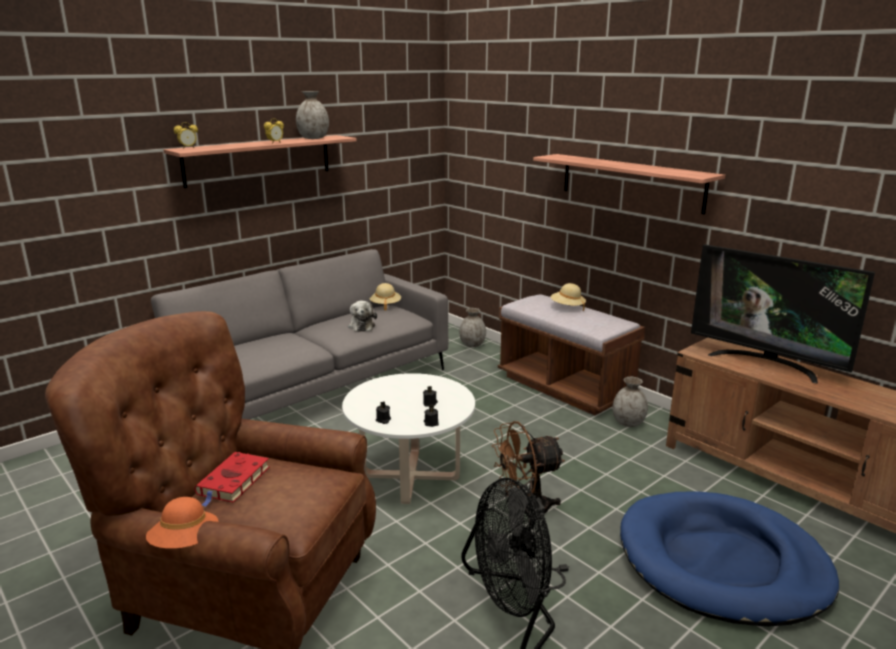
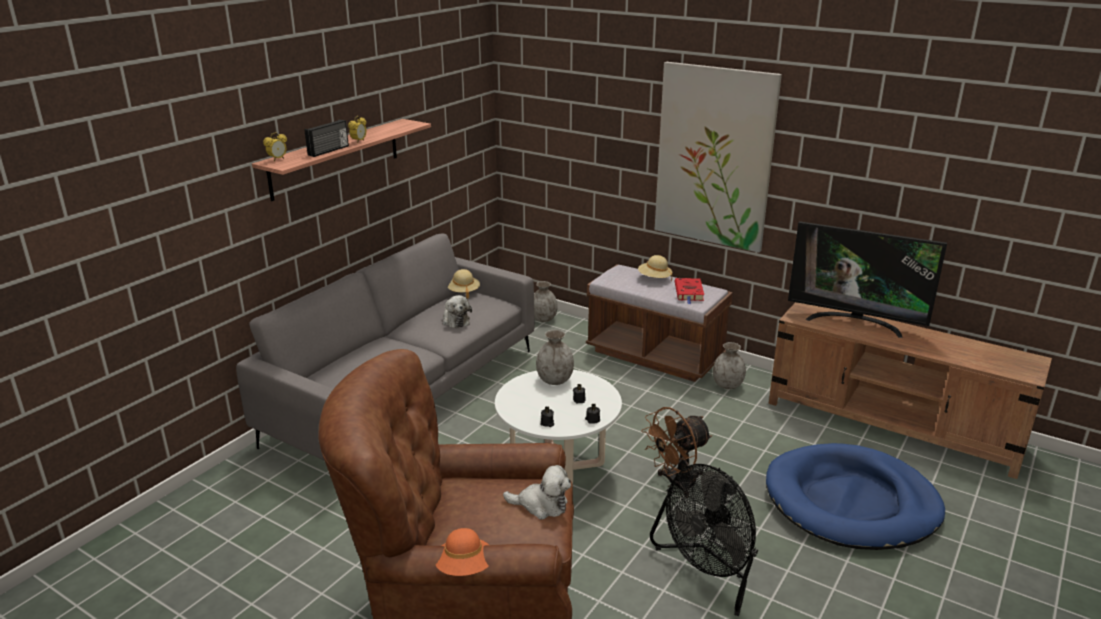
camera: 15 degrees left, 5 degrees up
(233, 482) = (466, 507): red book -> red book (689, 293)
(240, 146) = (329, 151): none -> radio
(309, 493) = (541, 505): none -> plush toy
(313, 138) = (388, 129): grey vase -> grey vase (555, 380)
(631, 182) = (714, 157): shelf -> picture

